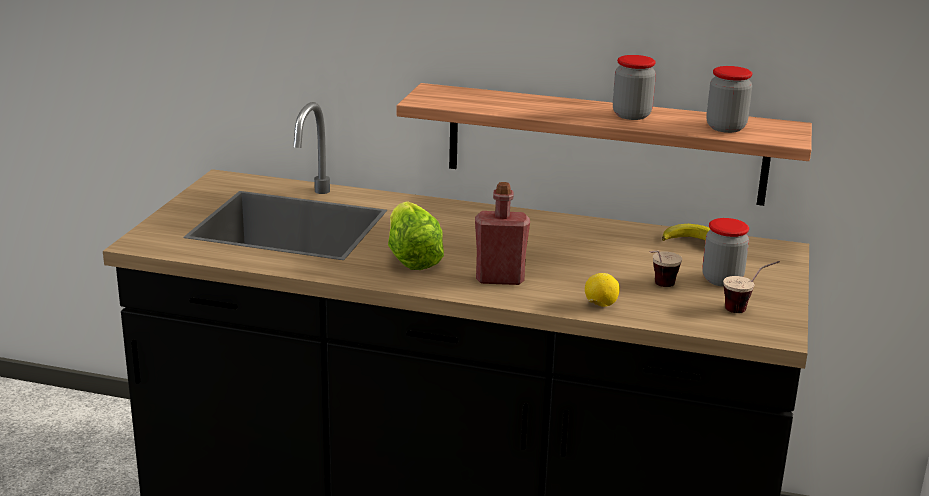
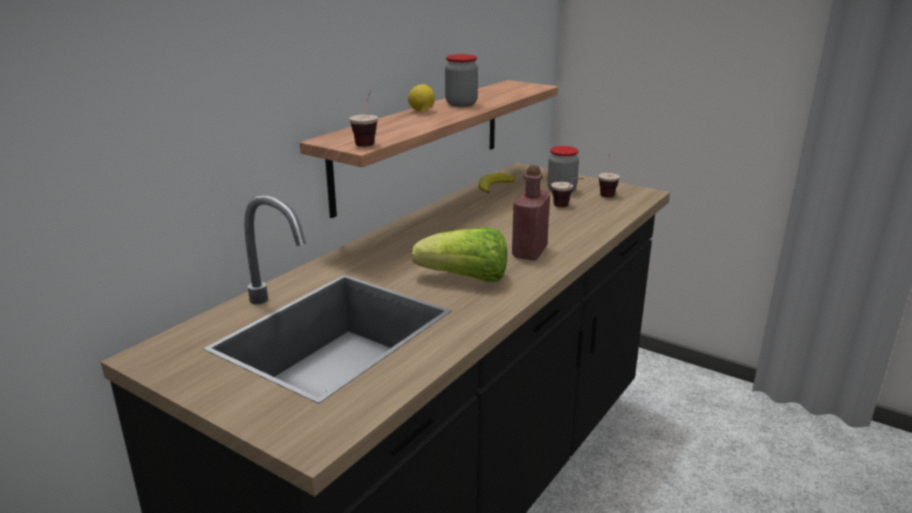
camera: 70 degrees left, 0 degrees up
(438, 101) = (367, 141): none -> cup
(600, 305) = (589, 228): lemon -> lemon (421, 111)
(725, 127) = (506, 92): jar -> none

